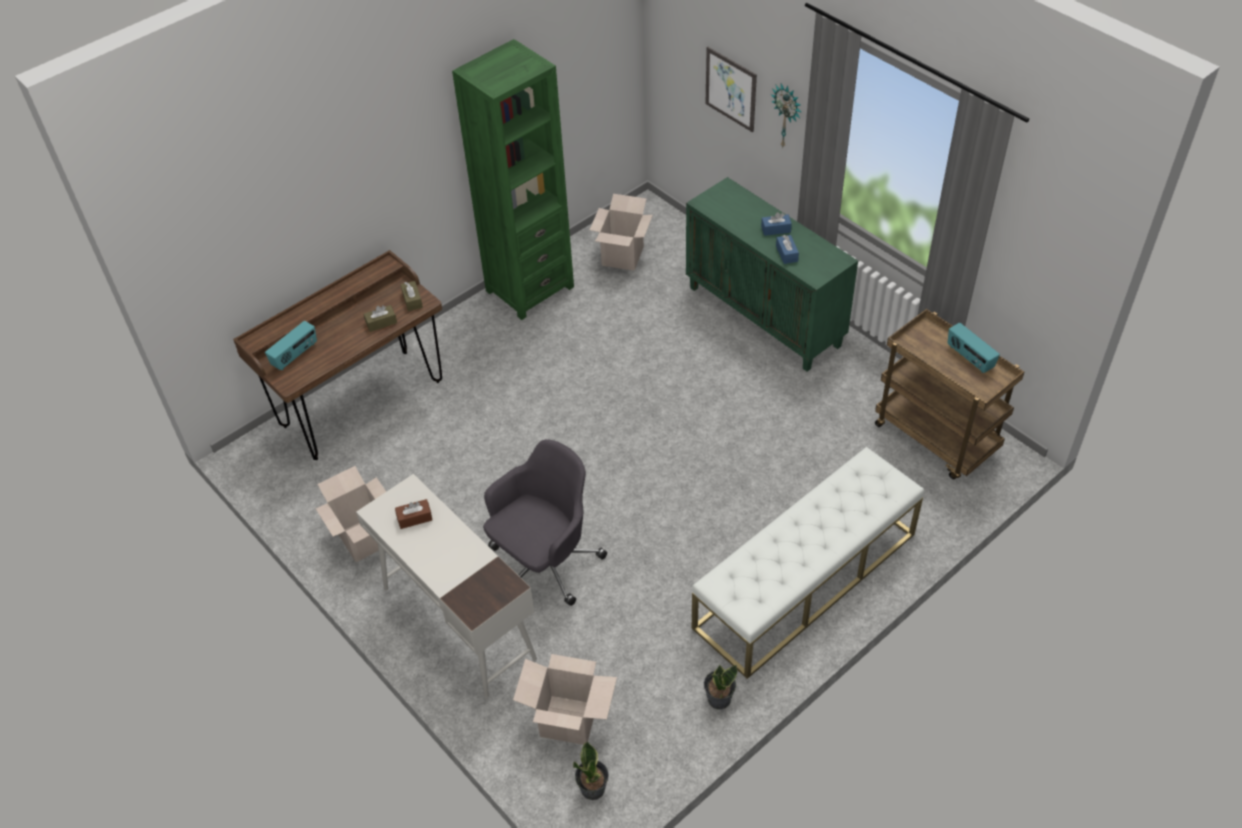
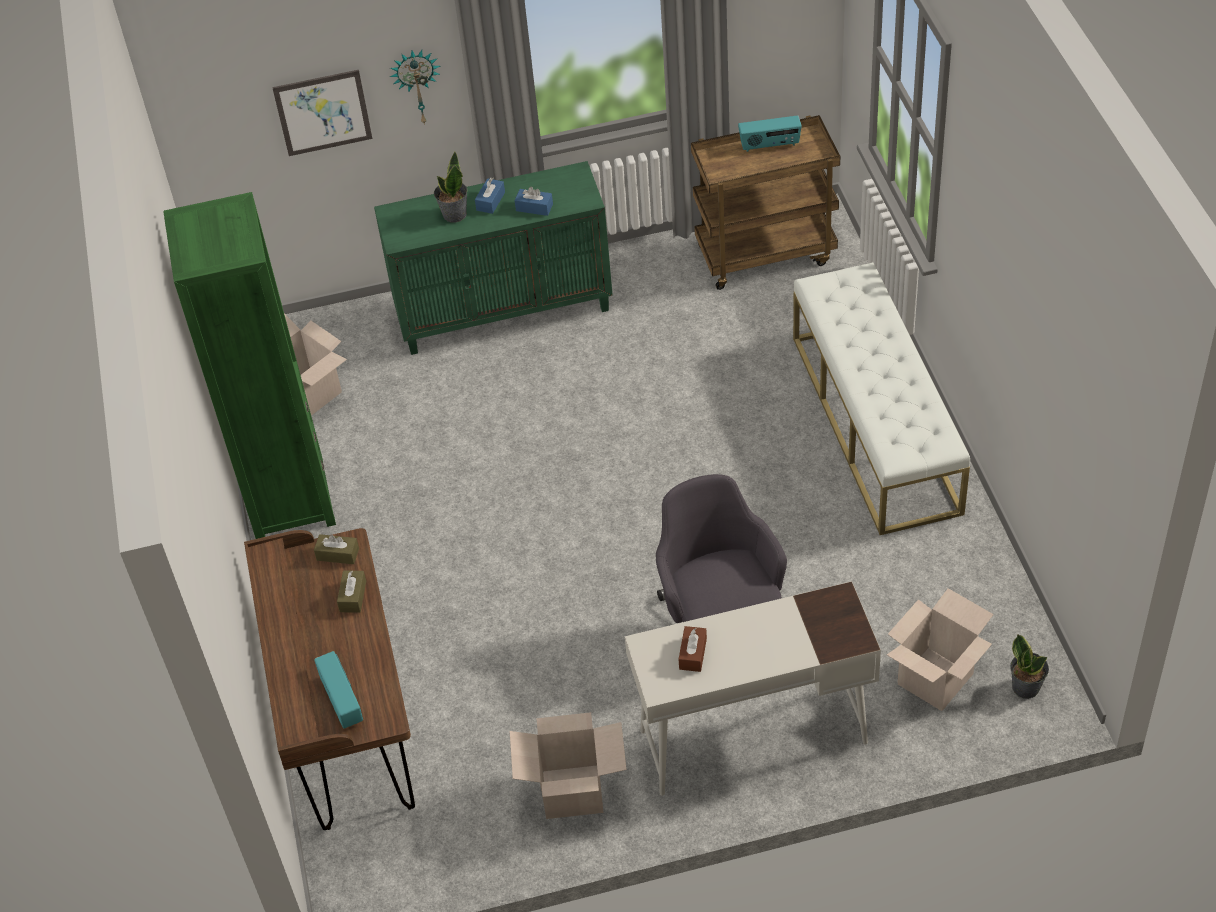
camera: 60 degrees left, 0 degrees up
(718, 698) = (975, 546): potted plant -> potted plant (454, 214)

